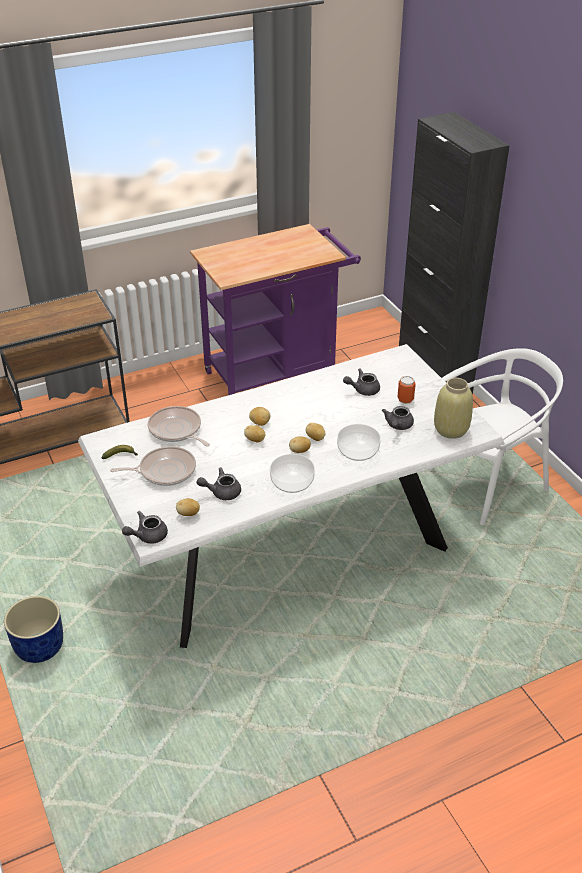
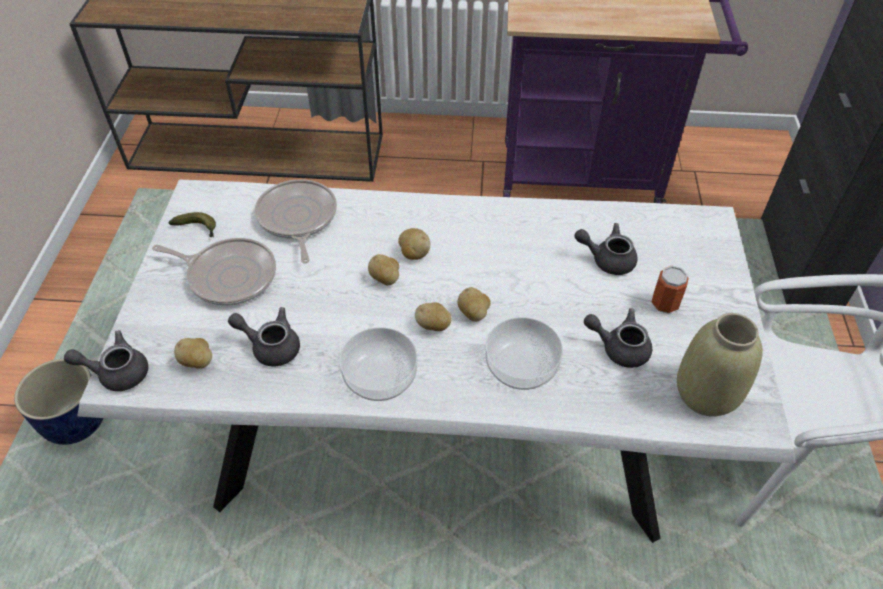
camera: 30 degrees right, 10 degrees up
(398, 426) = (619, 347): grey teapot -> grey teapot turned 60 degrees clockwise

